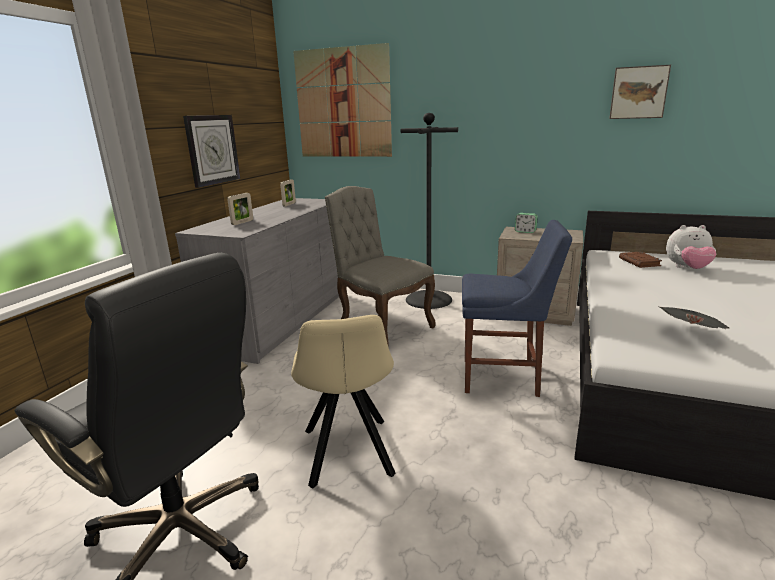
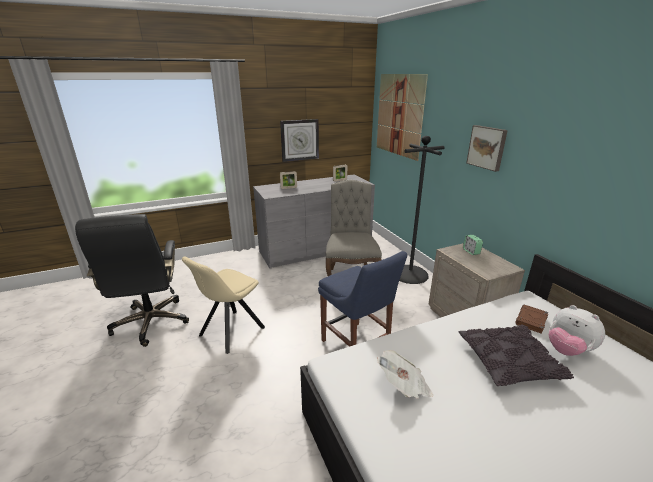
camera: 45 degrees right, 5 degrees up
(638, 92) = (607, 152): picture -> picture (487, 147)
(688, 288) = (509, 362): none -> black pillow

